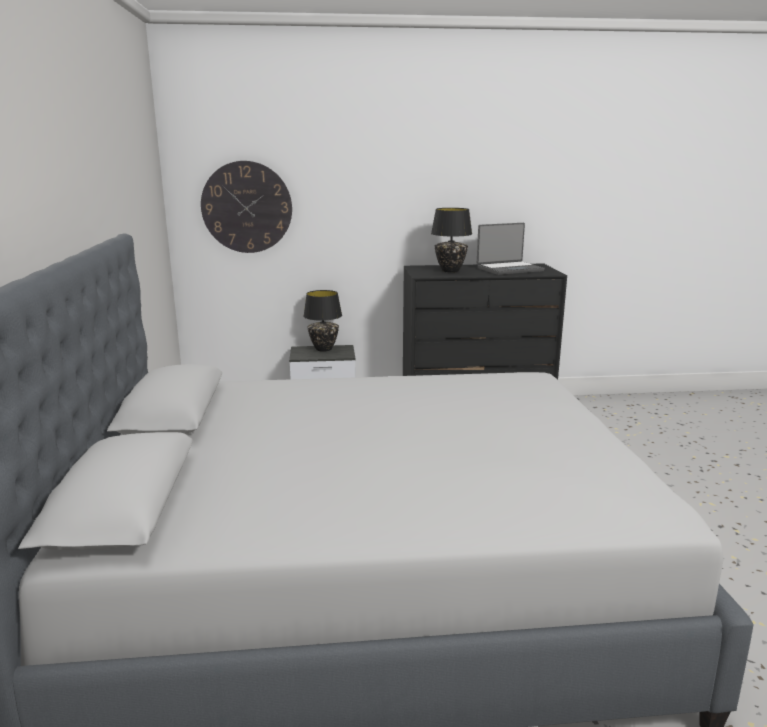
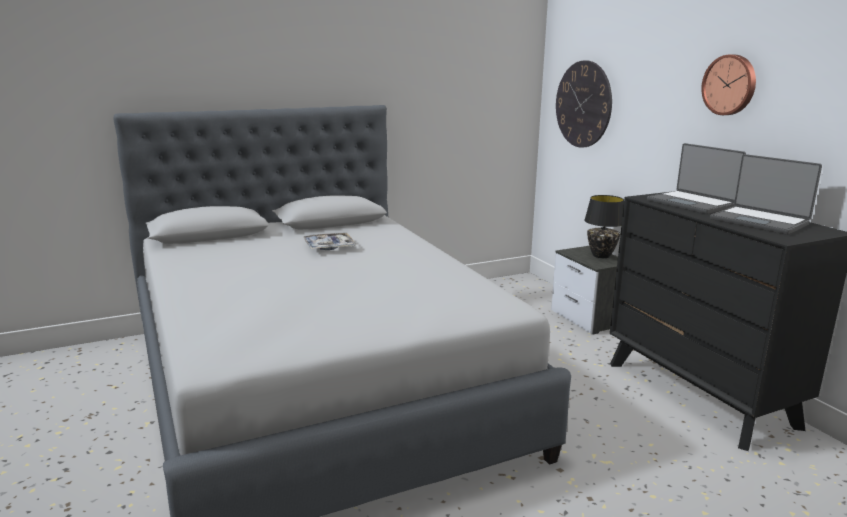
camera: 70 degrees right, 0 degrees up
(293, 423) = (329, 247): none -> tray
(427, 175) = (730, 85): none -> wall clock
(450, 271) = (692, 203): black table lamp -> laptop

